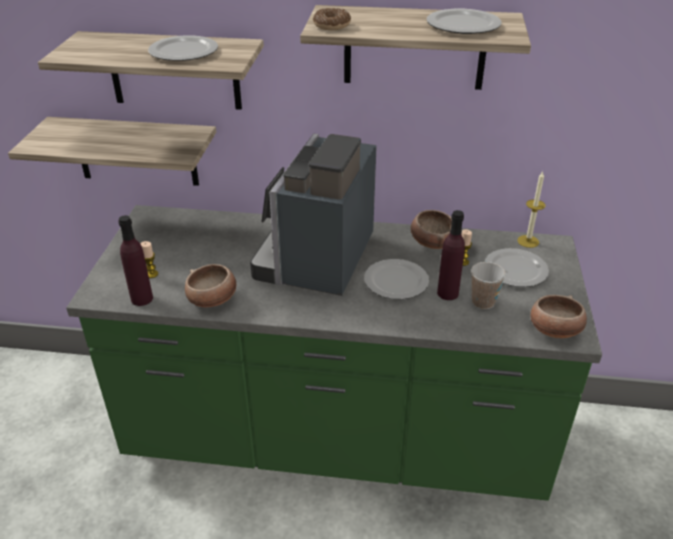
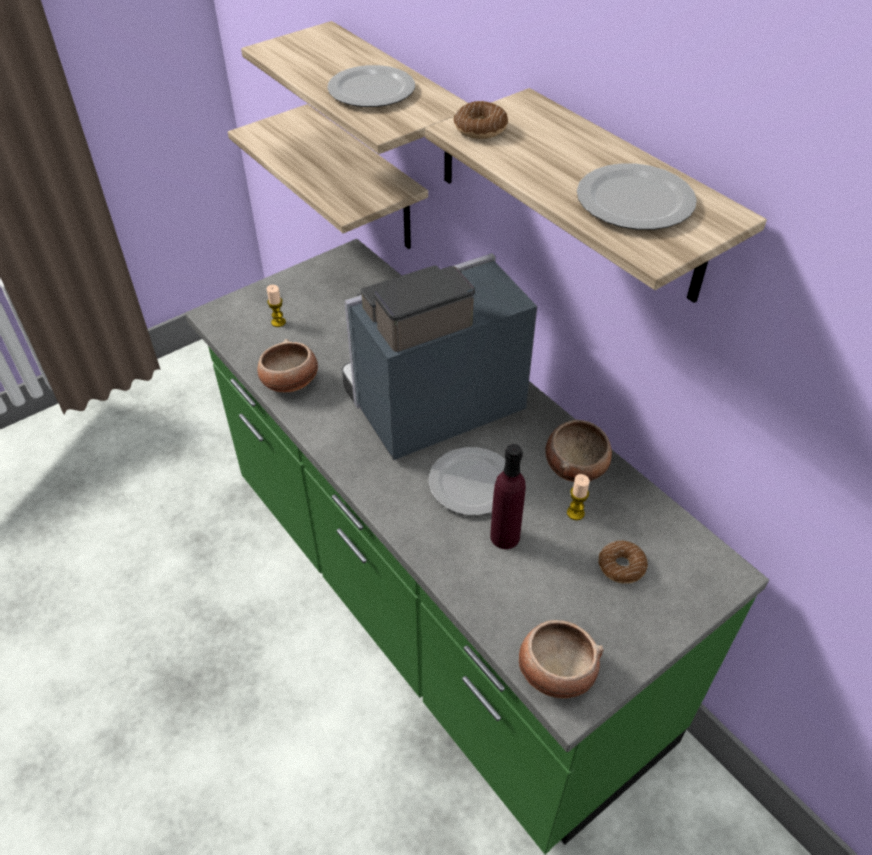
camera: 45 degrees right, 10 degrees up
(142, 298) = (241, 342): purple bottle -> none
(483, 302) = (527, 576): cup -> none
(514, 270) = (621, 566): plate -> donut
(528, 241) = (694, 544): candle -> none

